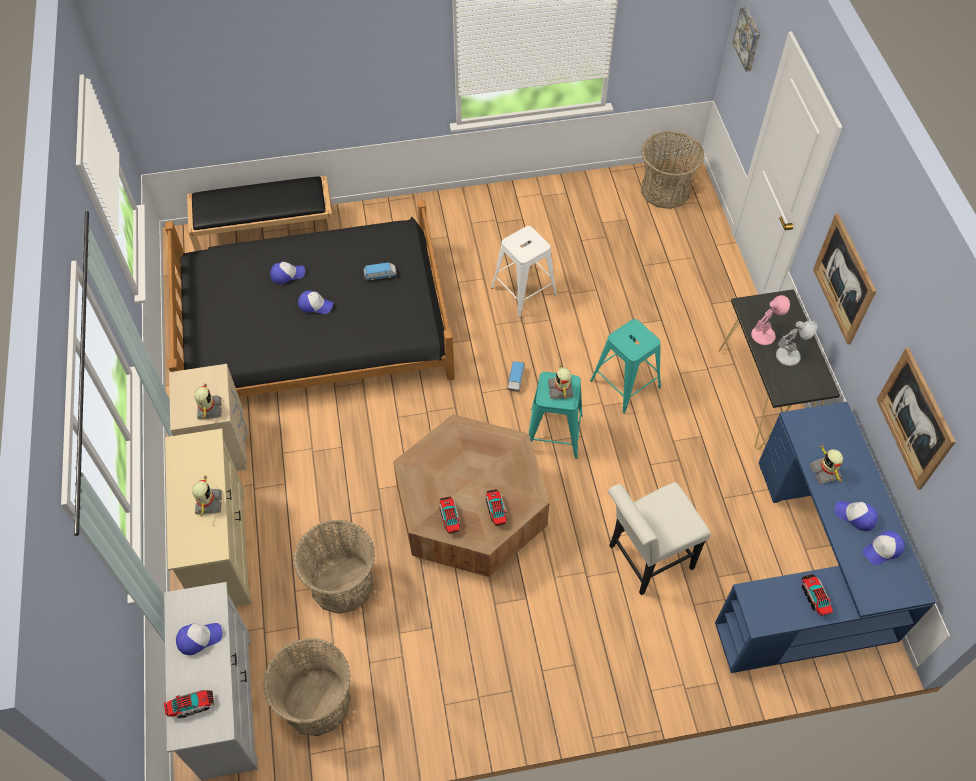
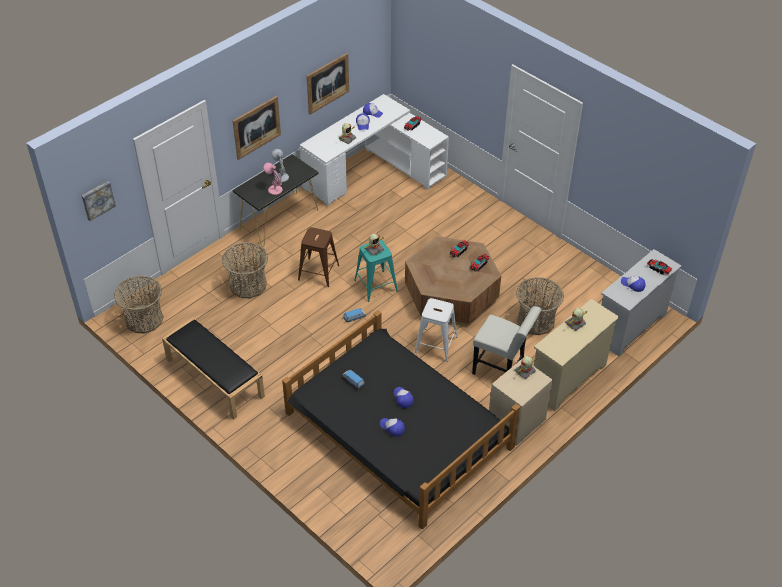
camera: 125 degrees left, 10 degrees down
(267, 233) = (344, 511): black bench -> black bench (214, 378)
(317, 701) = (595, 296): basket -> basket (248, 285)
(523, 291) = (286, 346): white stool -> white stool (436, 345)
(625, 384) = (318, 272): turquoise stool -> brown stool
(645, 559) = (416, 223): white chair -> white chair (502, 369)
(809, 573) = (373, 171): blue desk -> white desk

